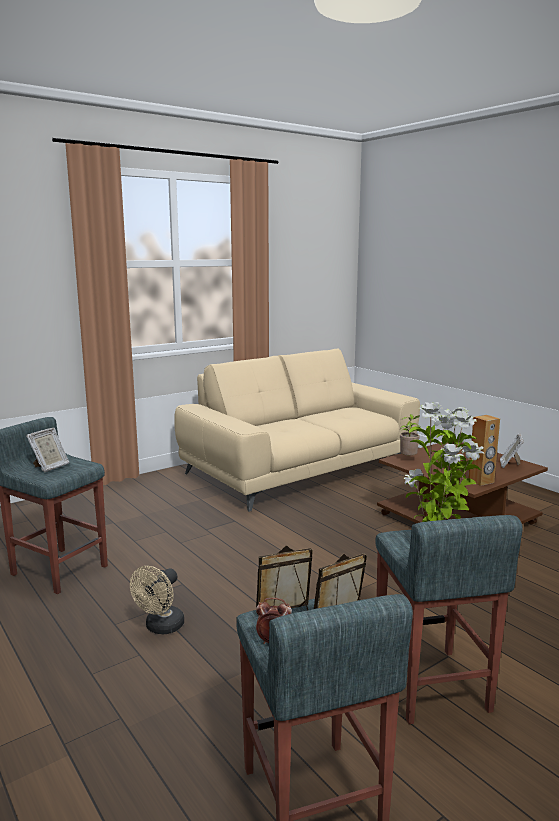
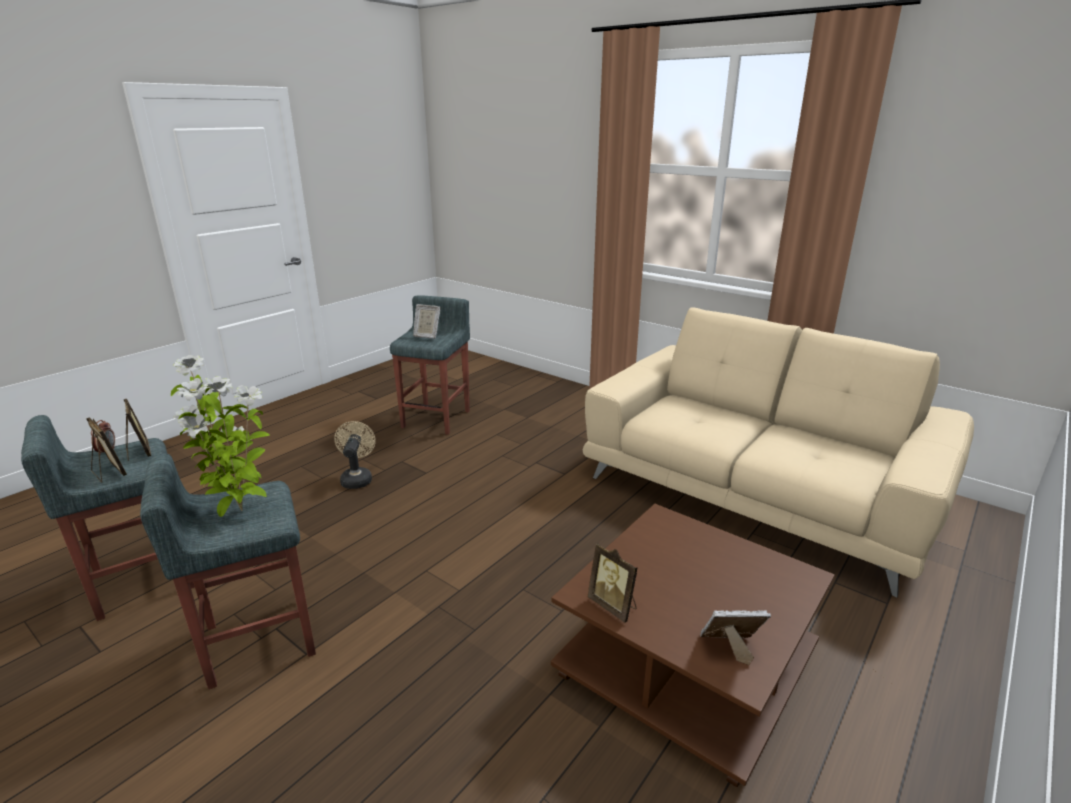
camera: 75 degrees right, 10 degrees up
(161, 628) = (357, 478): beige fan -> beige fan turned 75 degrees clockwise
(408, 459) = (674, 528): potted plant -> none
(481, 481) = (613, 606): brown speaker -> picture frame

